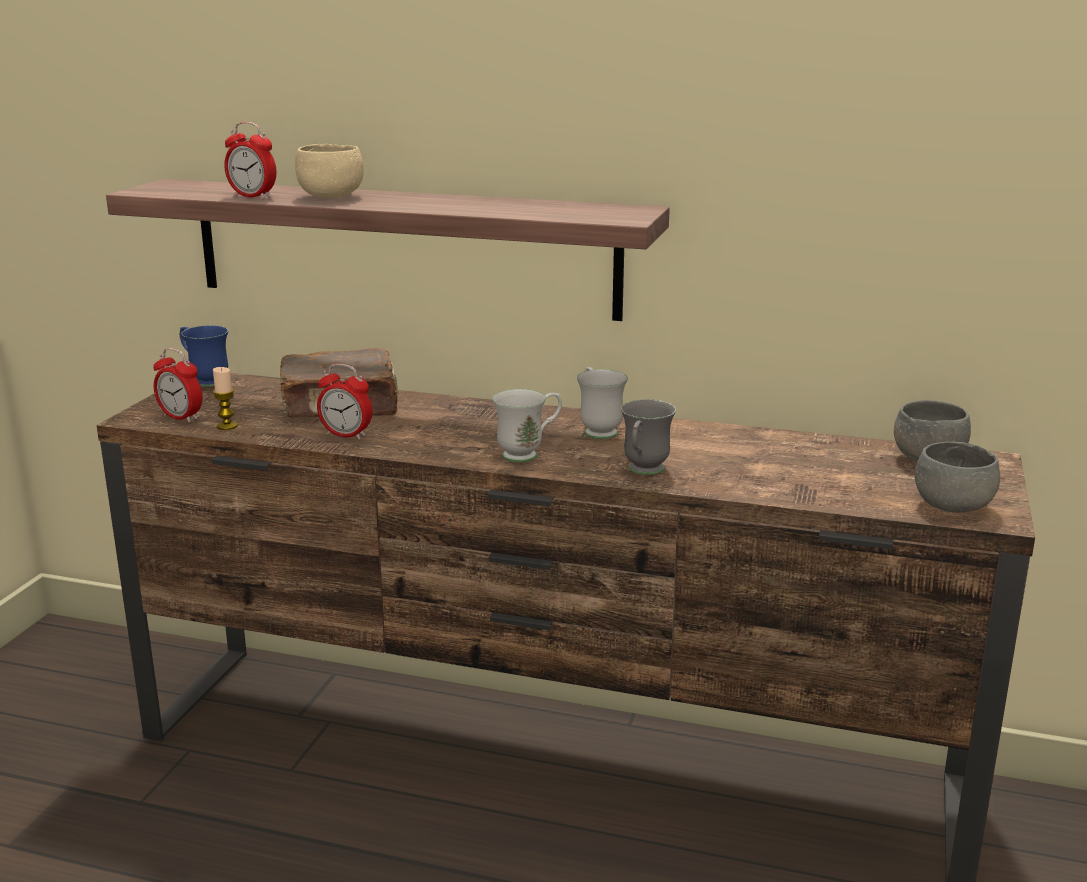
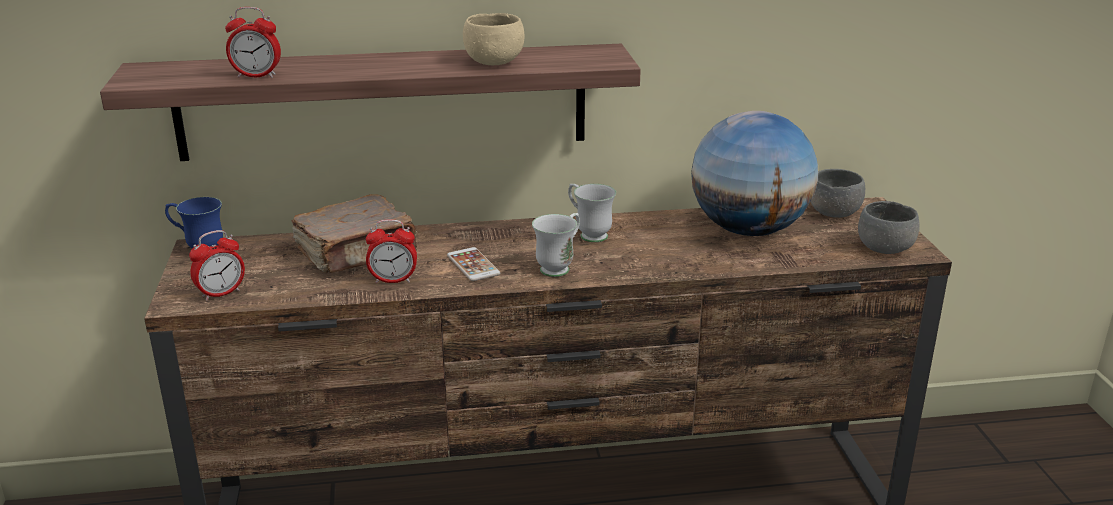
camera: 25 degrees left, 5 degrees up
(181, 417) = (221, 293): alarm clock -> alarm clock turned 45 degrees counterclockwise
(227, 426) = (275, 293): candle -> none
(331, 196) = (330, 67): beige bowl -> beige bowl (494, 62)
(440, 436) = (473, 265): none -> phone
(643, 472) = (659, 265): grey mug -> none
(793, 458) = (748, 230): none -> globe

